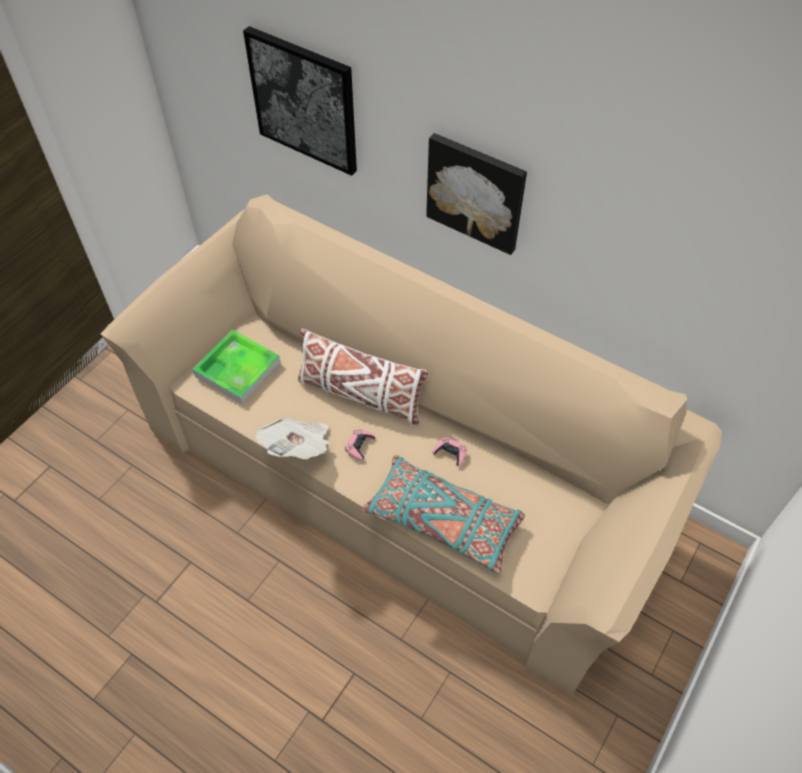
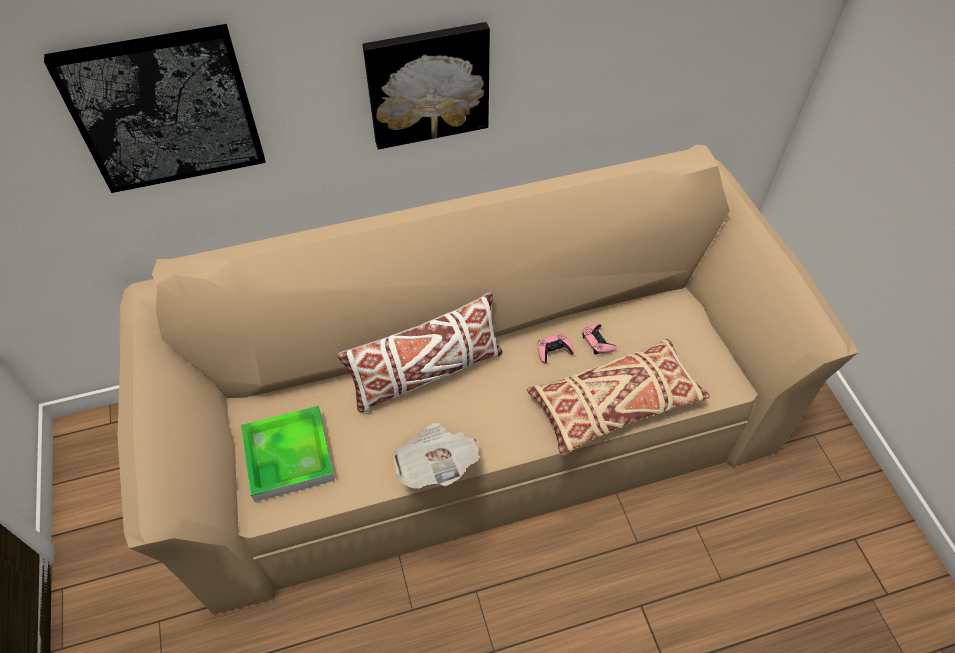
camera: 50 degrees left, 0 degrees up
(359, 446) = (483, 412): pink game controller -> pink game controller (598, 342)
(443, 520) = (615, 404): turquoise pillow -> beige pillow

